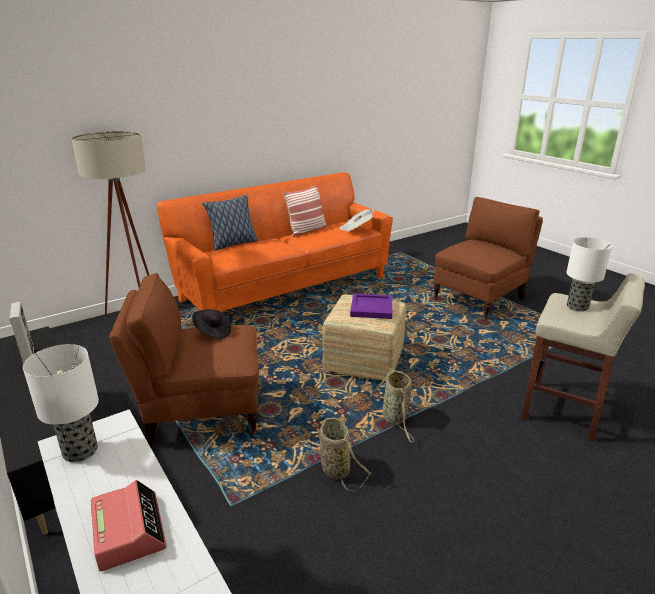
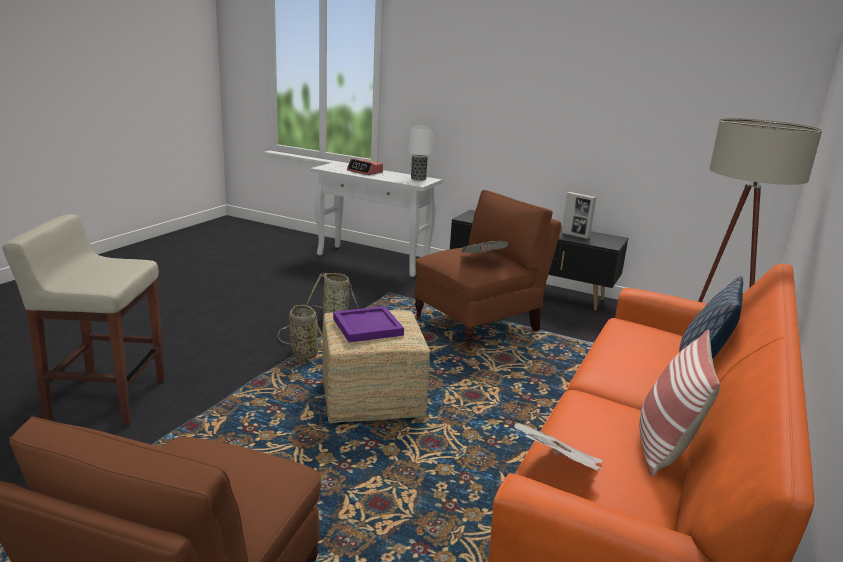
camera: 150 degrees right, 5 degrees down
(212, 332) = (483, 260): black hat -> newspaper
(576, 306) = (96, 277): table lamp -> none

